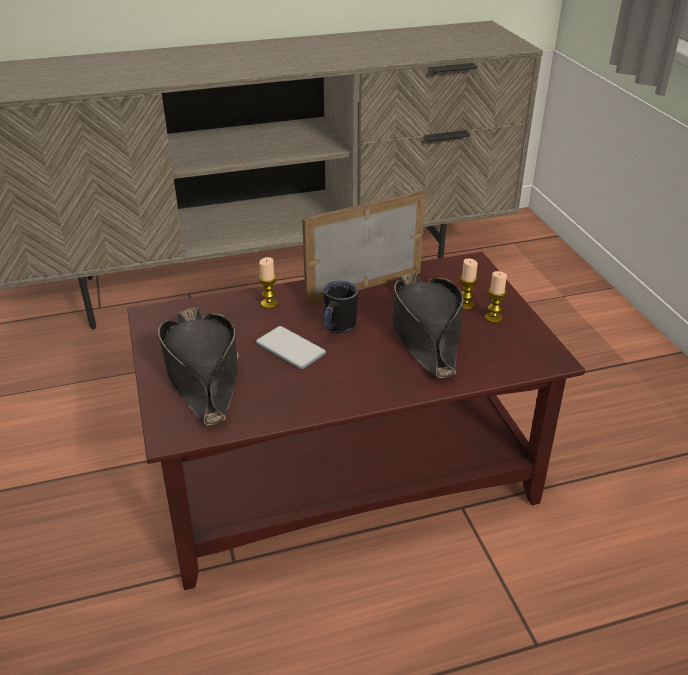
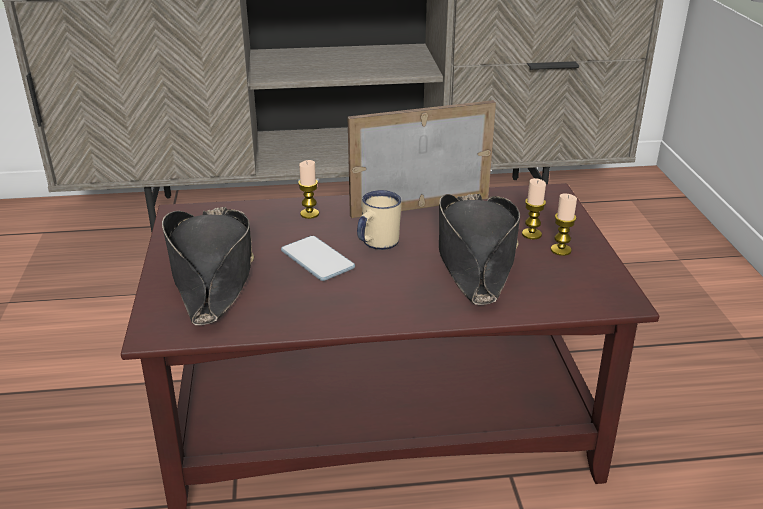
camera: 10 degrees right, 5 degrees down
(337, 328) = (376, 244): black mug -> beige mug

